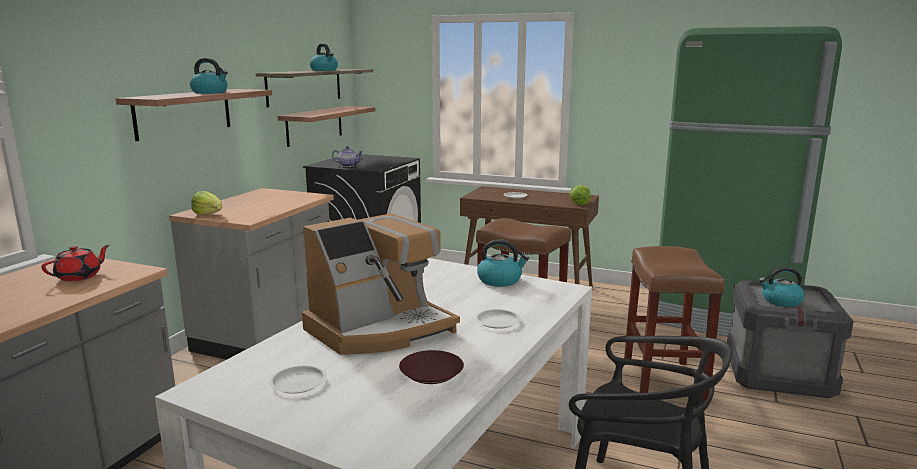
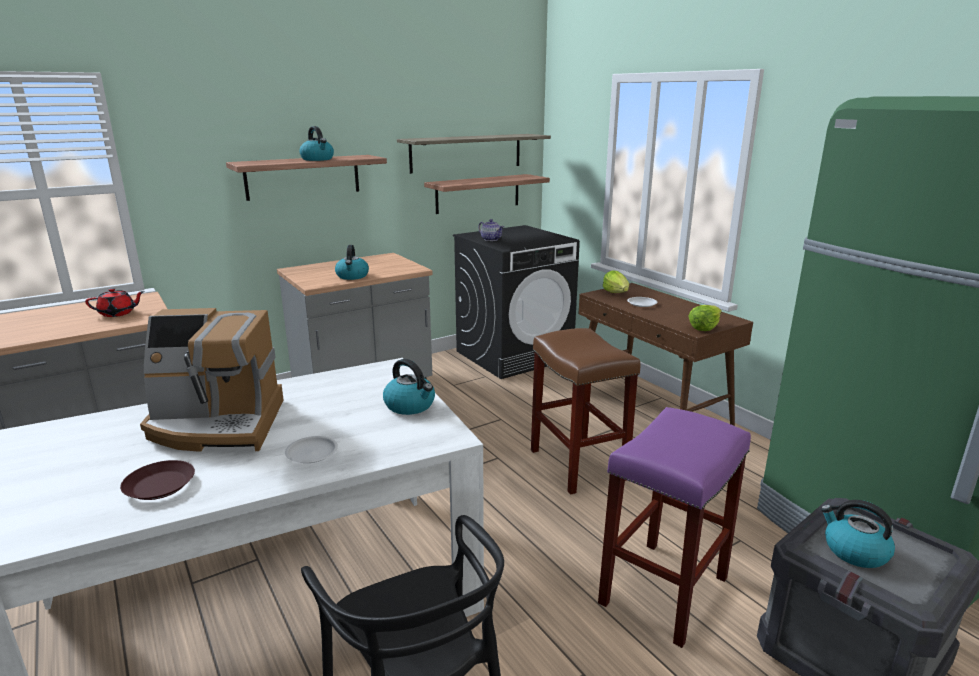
camera: 35 degrees right, 5 degrees up
(209, 214) = (301, 273): lettuce -> lettuce (616, 293)
(298, 383) = (74, 455): white plate -> none
(324, 70) = (481, 137): kettle -> kettle (352, 276)
(662, 380) = (663, 589): brown stool -> purple stool

